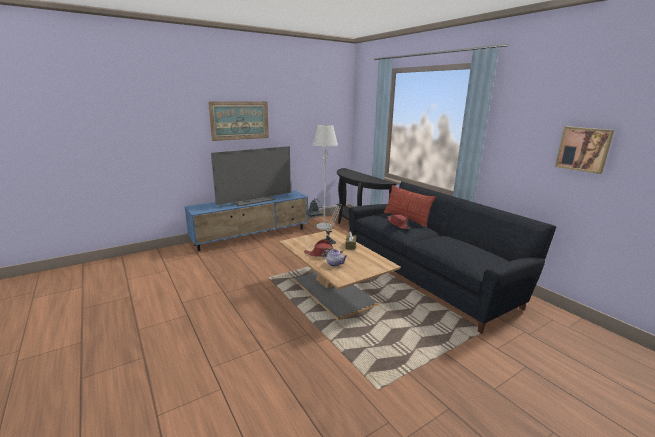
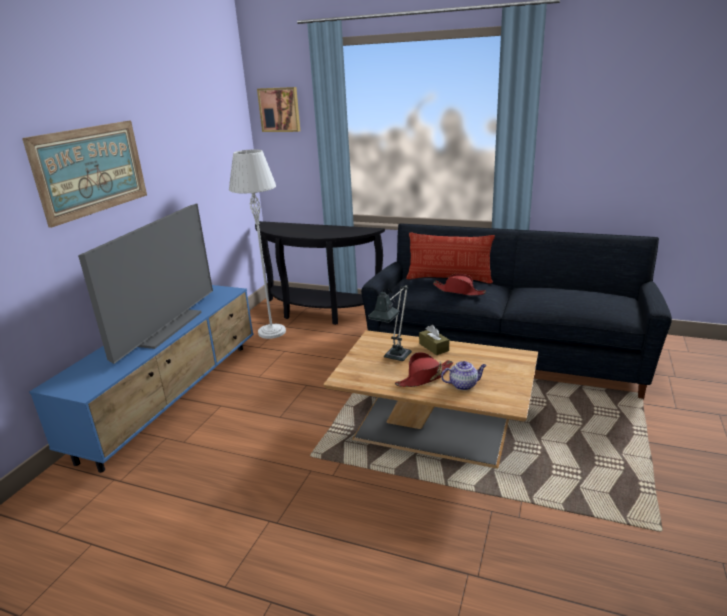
camera: 35 degrees left, 5 degrees up
(583, 149) = (670, 136): picture -> picture (280, 109)

